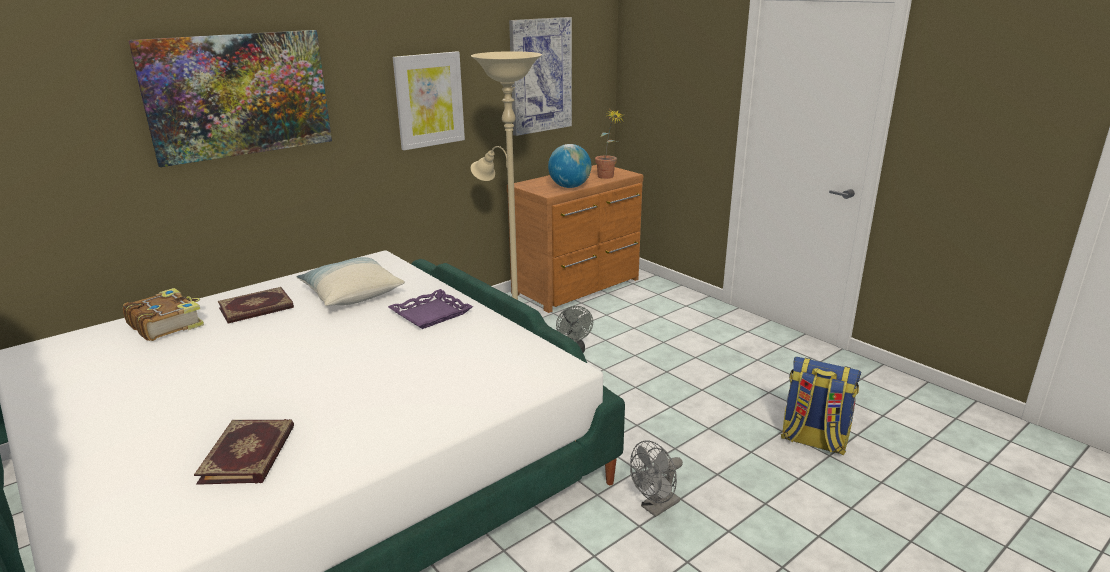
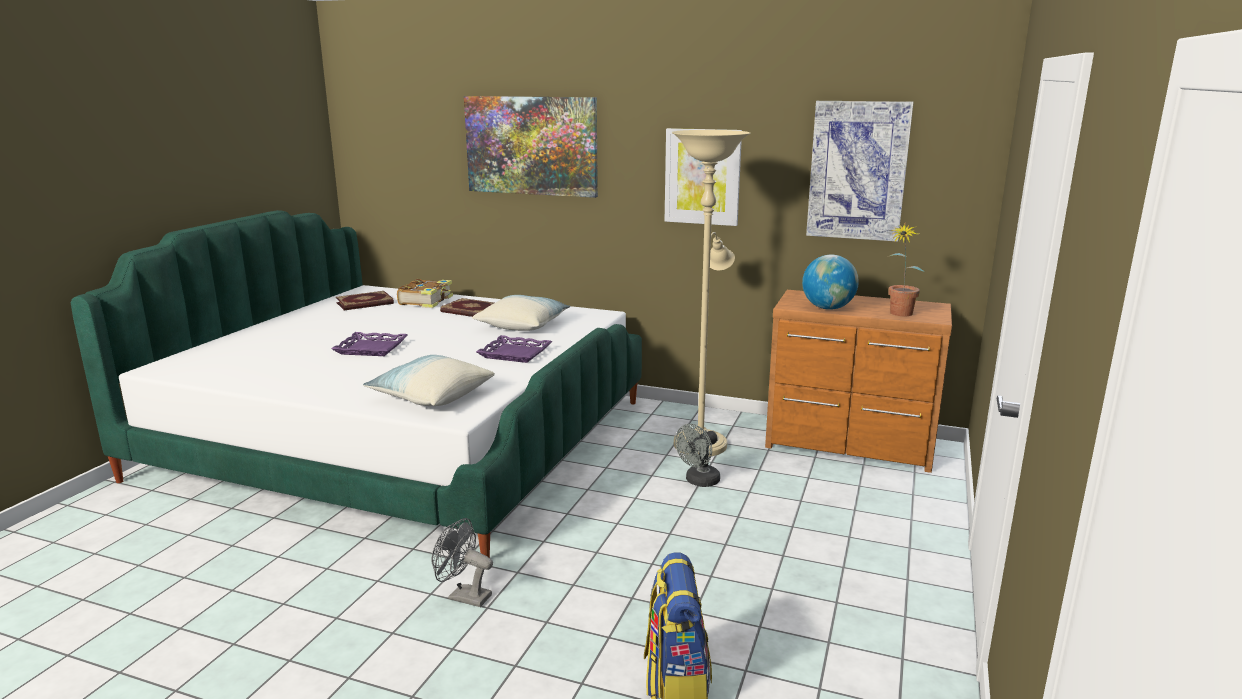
camera: 60 degrees right, 5 degrees down
(250, 454) = (278, 363): book -> book (365, 303)
(293, 383) = (370, 349): none -> purple tray
(497, 373) = (431, 396): none -> pillow

